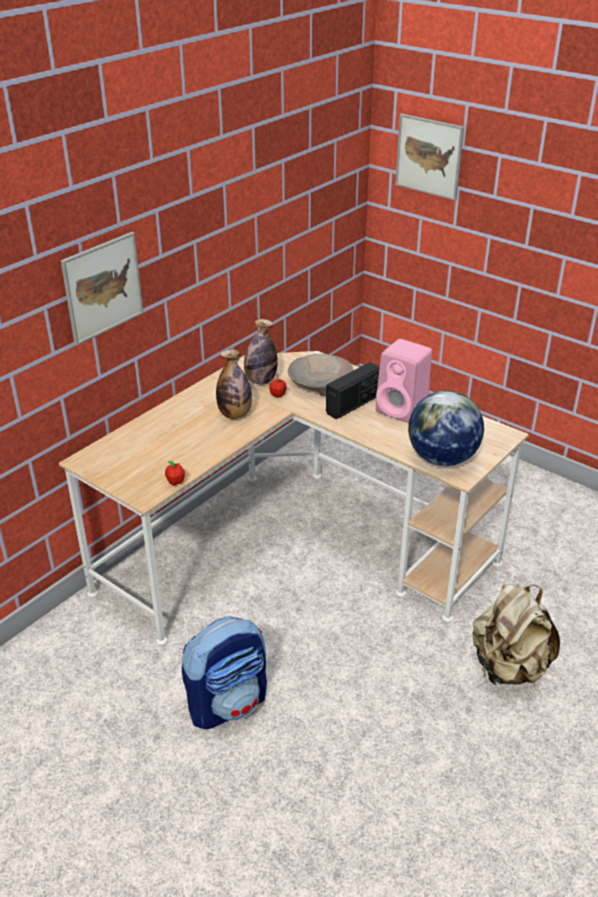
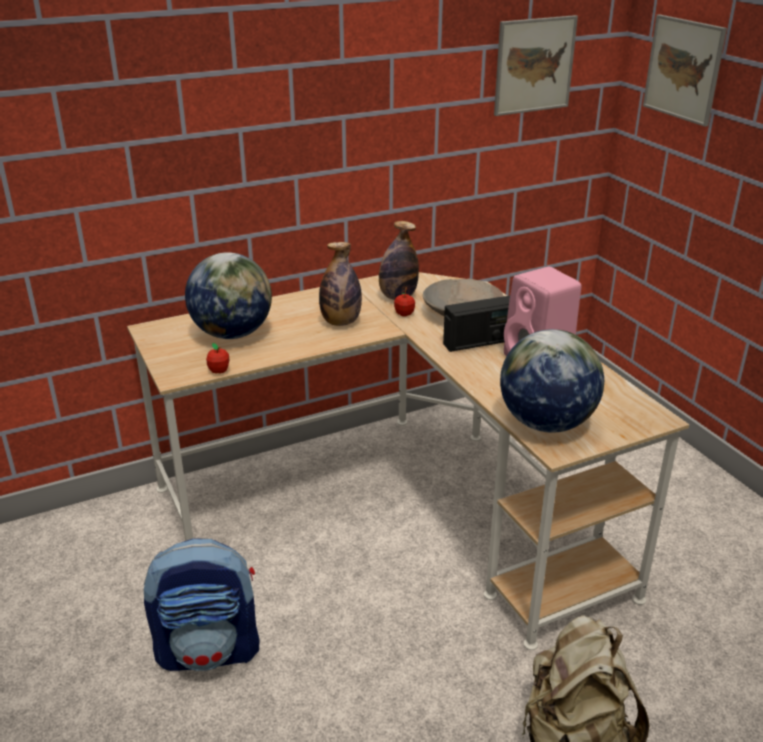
camera: 25 degrees right, 5 degrees down
(103, 287) = (205, 139): picture -> picture (534, 65)
(157, 447) = (232, 334): none -> globe

